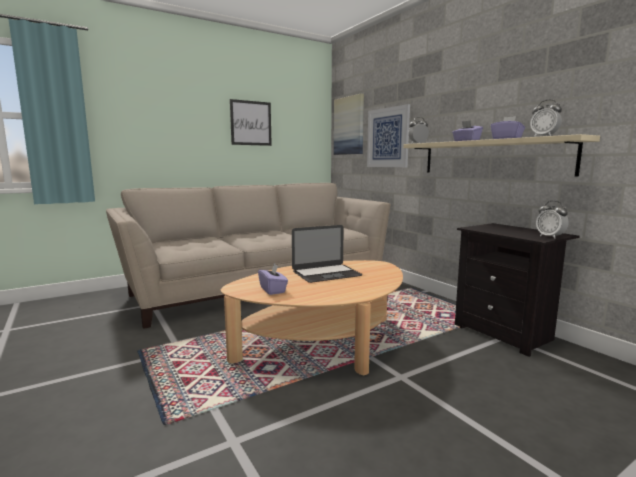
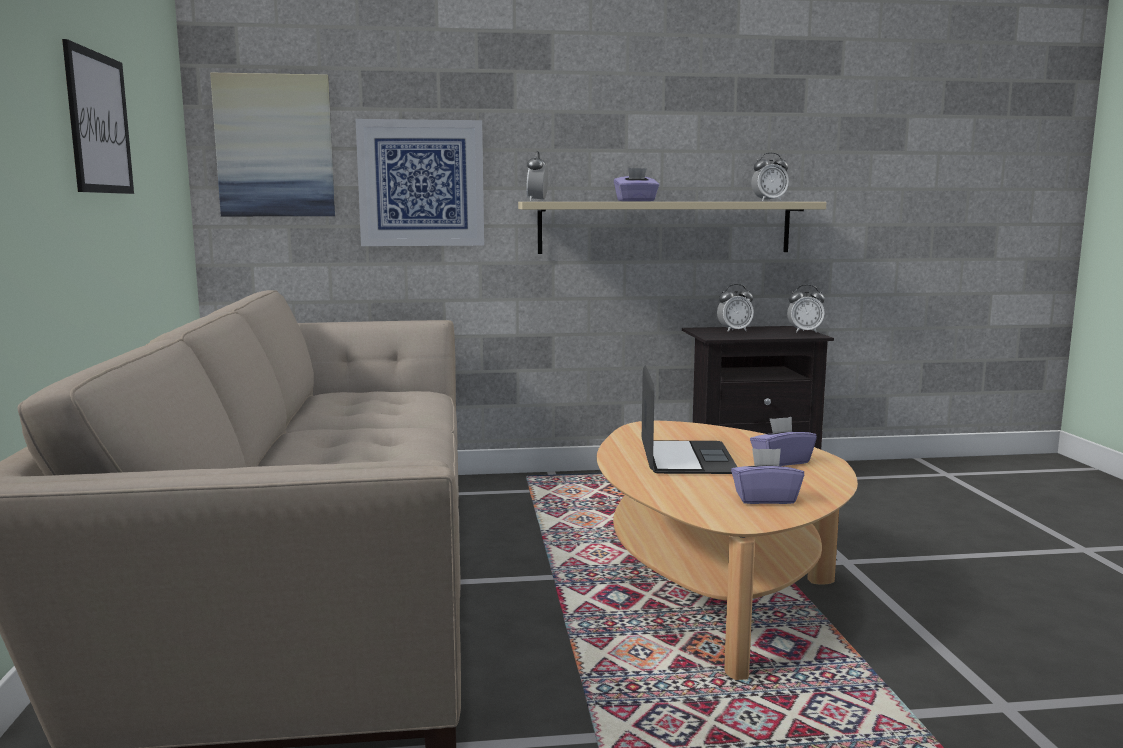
camera: 65 degrees left, 0 degrees up
(506, 139) = (709, 201): purple tissue box -> purple tissue box (781, 461)
(508, 228) = (734, 330): none -> alarm clock

